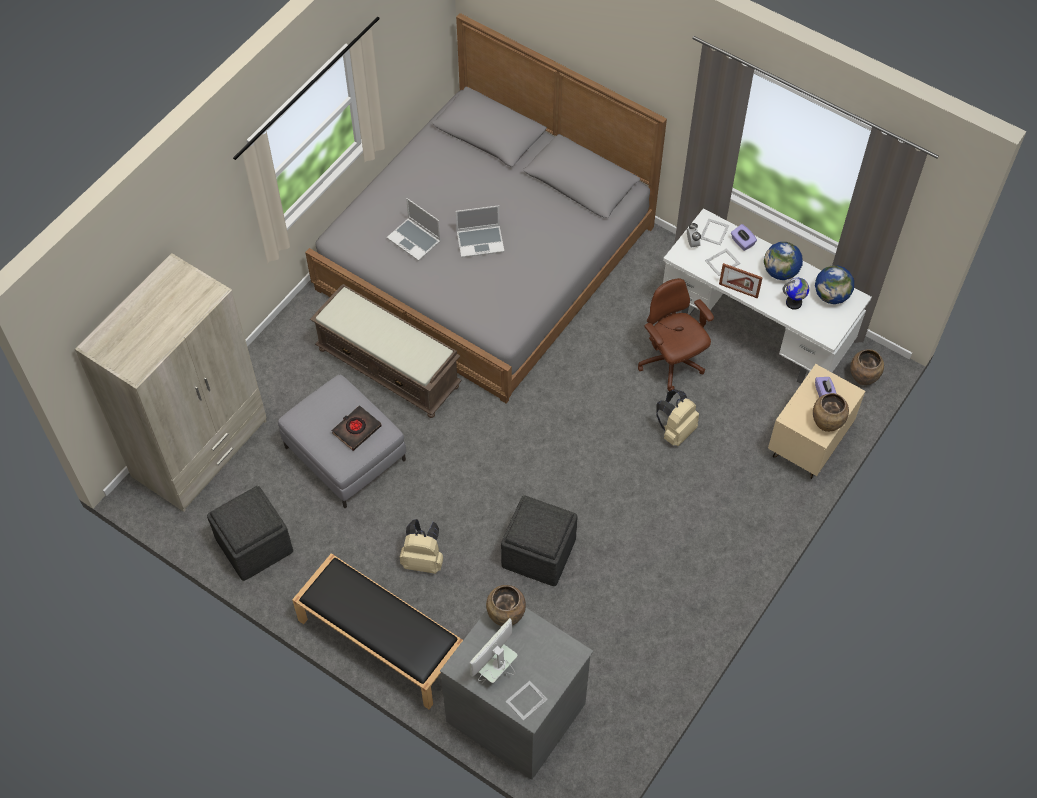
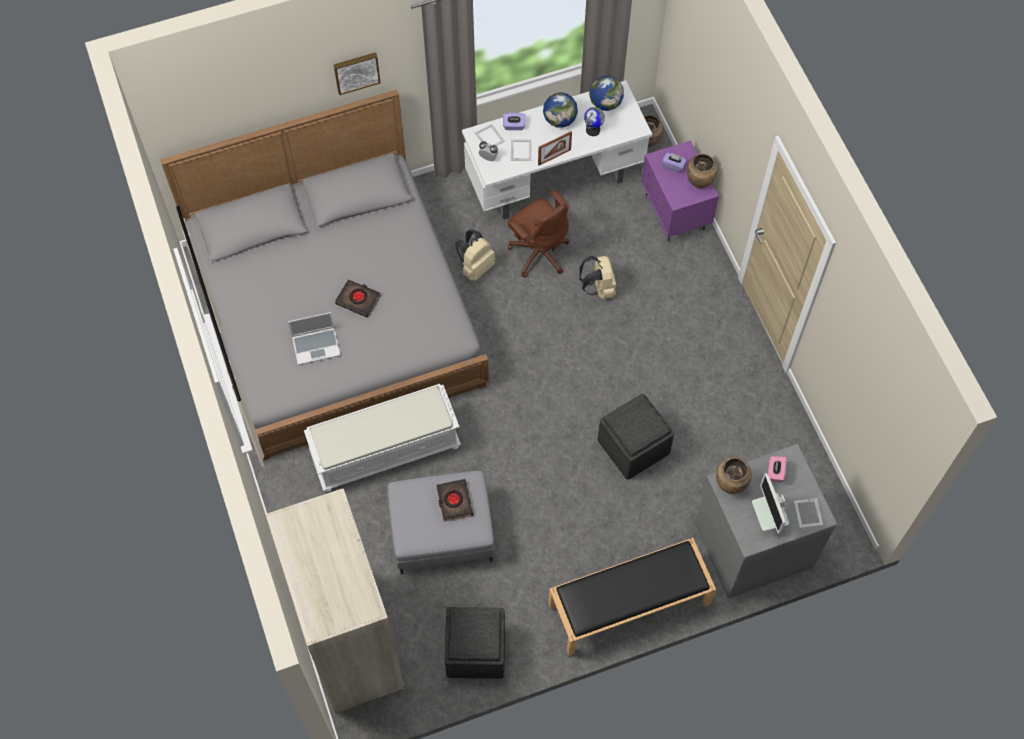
camera: 55 degrees left, 5 degrees up
(390, 367) = (386, 449): brown bench -> white bench
(423, 560) = (581, 531): beige backpack -> beige backpack (475, 267)
(481, 241) = (358, 299): laptop -> black book
(547, 647) = (775, 472): none -> pink tissue box
(639, 70) = (356, 72): none -> picture
(671, 363) = (539, 252): brown office chair -> brown office chair turned 135 degrees counterclockwise
(808, 445) = (675, 213): beige nightstand -> purple nightstand

